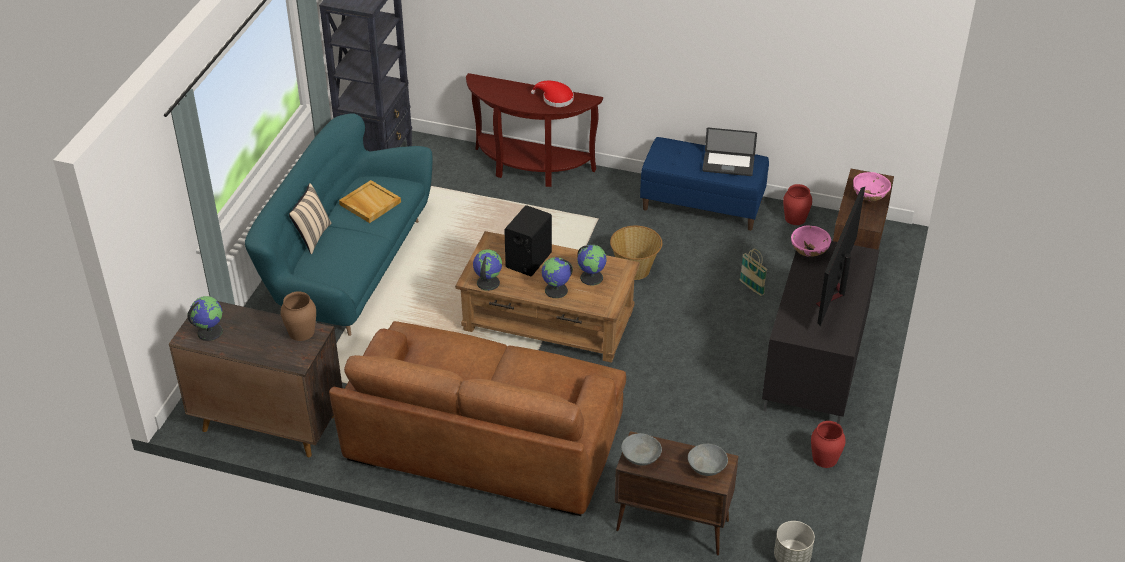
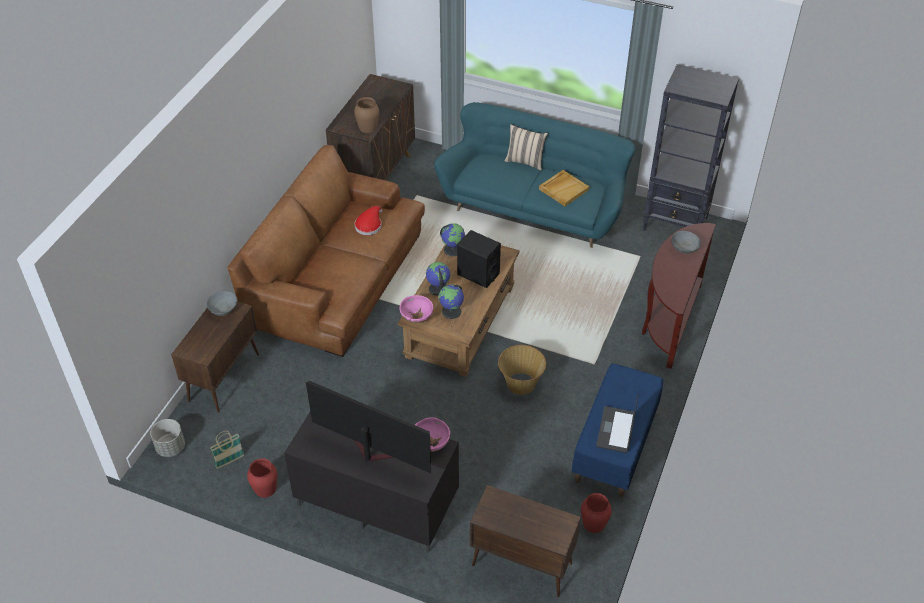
camera: 95 degrees right, 5 degrees up
(209, 331) = (377, 89): globe -> none
(555, 99) = (676, 280): red hat -> red hat (369, 225)
(707, 468) = (200, 346): grey bowl -> grey bowl (684, 248)
(751, 288) = (488, 468): basket -> basket (230, 461)
(869, 197) = (528, 524): pink bowl -> pink bowl (416, 318)

